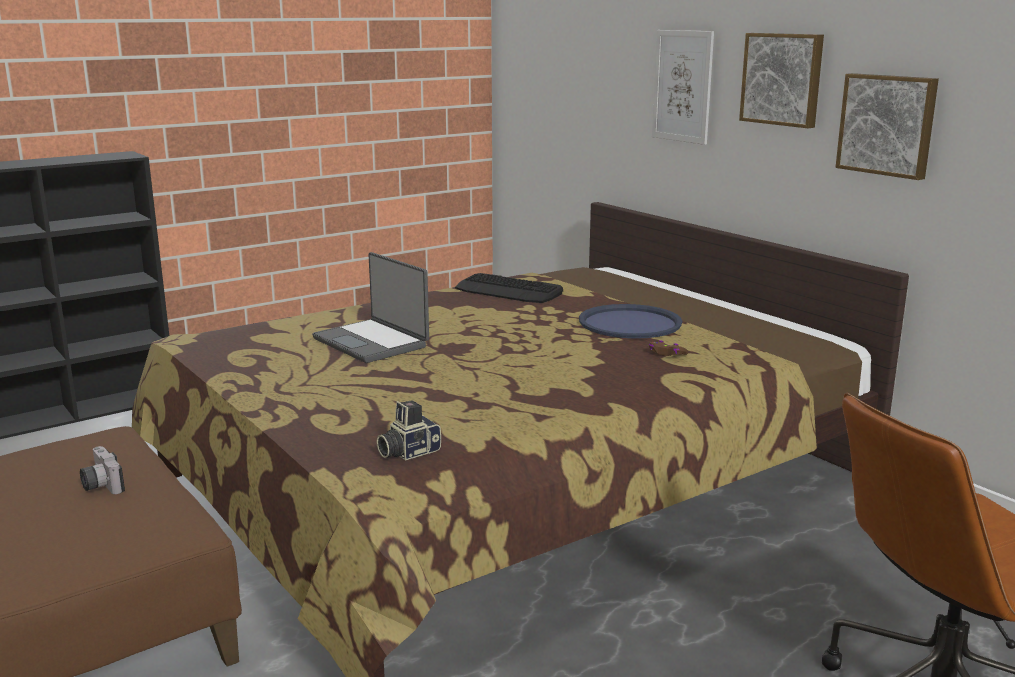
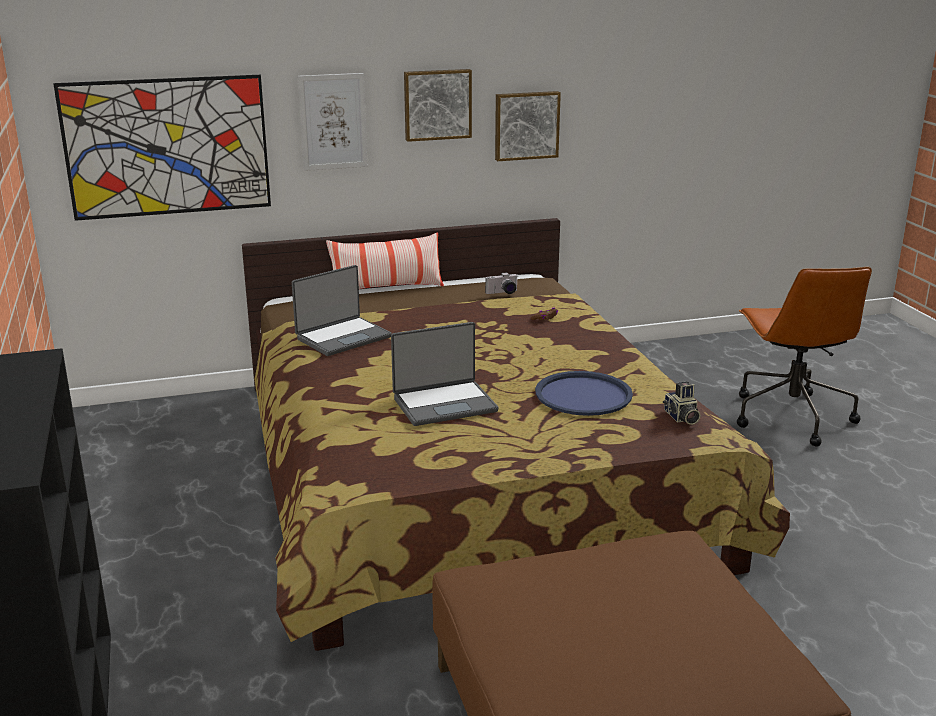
camera: 70 degrees left, 5 degrees up
(100, 485) = (599, 574): camera -> camera (503, 293)
(509, 290) = (342, 337): keyboard -> laptop
(565, 92) = (167, 147): none -> picture
(629, 323) = (472, 315): blue tray -> blue tray (583, 395)
(683, 291) = (386, 288): none -> pillow

